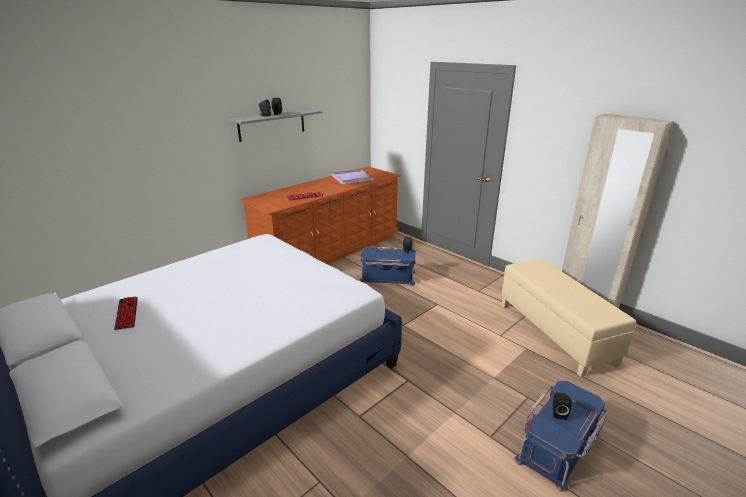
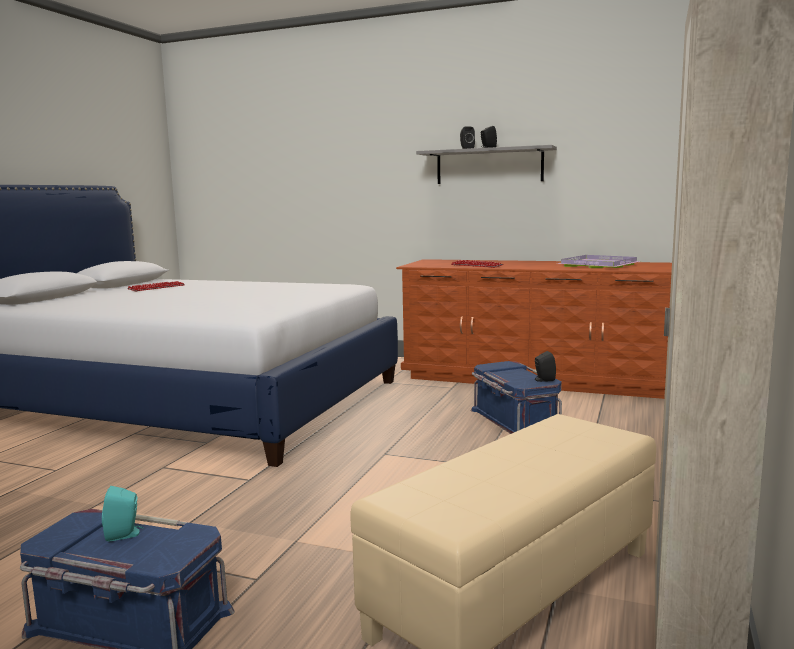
camera: 65 degrees right, 15 degrees down
(558, 413) = (124, 535): black speaker -> turquoise speaker

